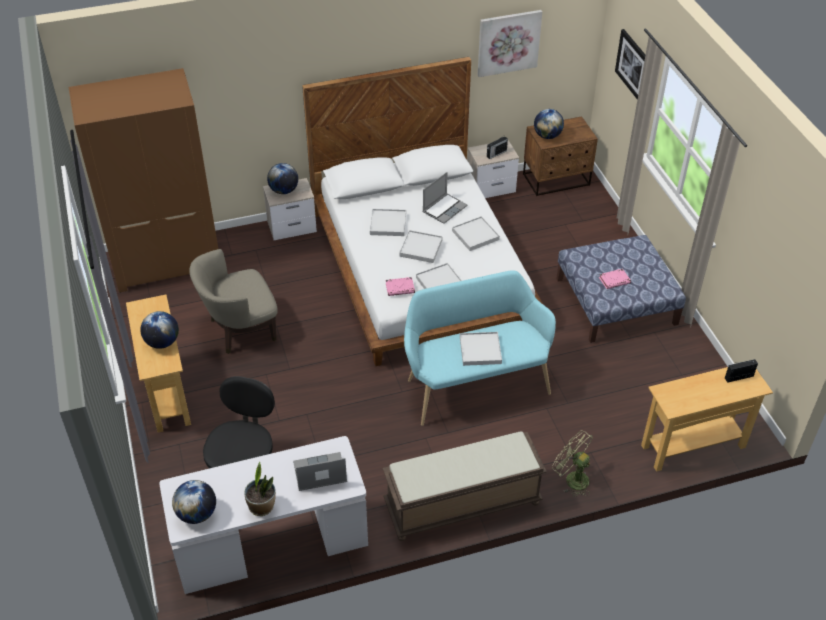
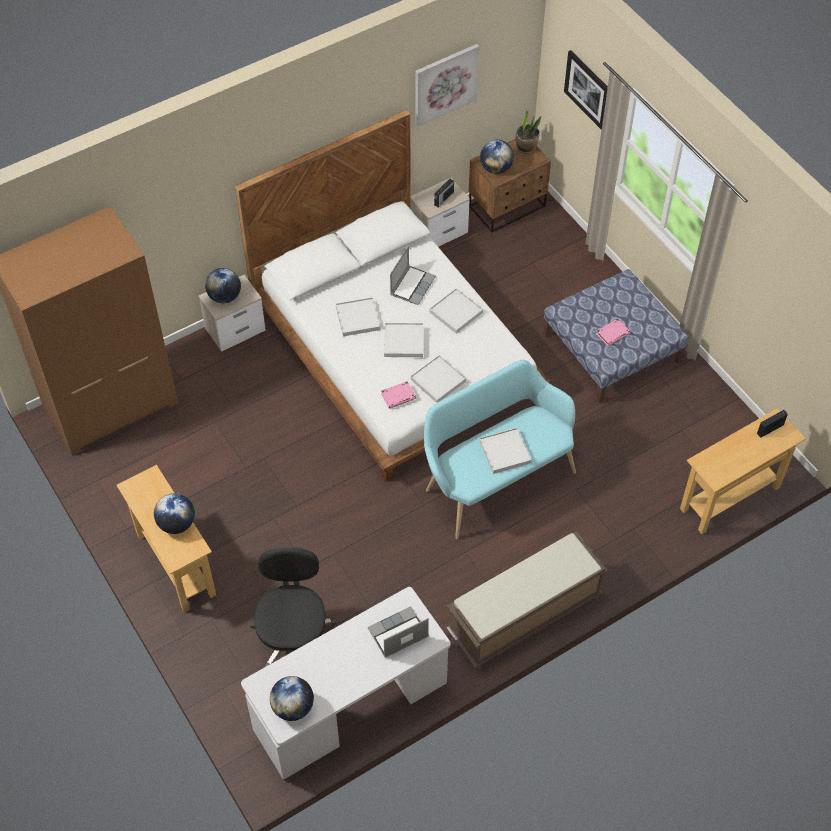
camera: 15 degrees left, 10 degrees up
(240, 330) = (225, 471): beige armchair -> none
(262, 506) = (354, 683): potted plant -> potted plant (526, 147)
(572, 478) = (623, 562): green fan -> none

